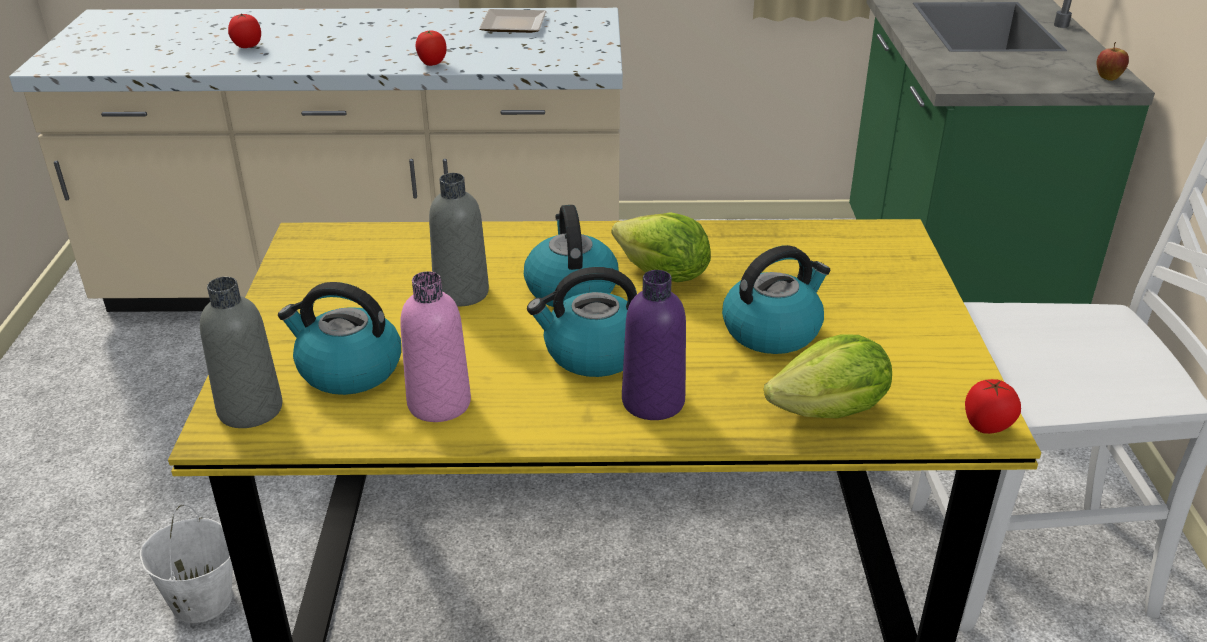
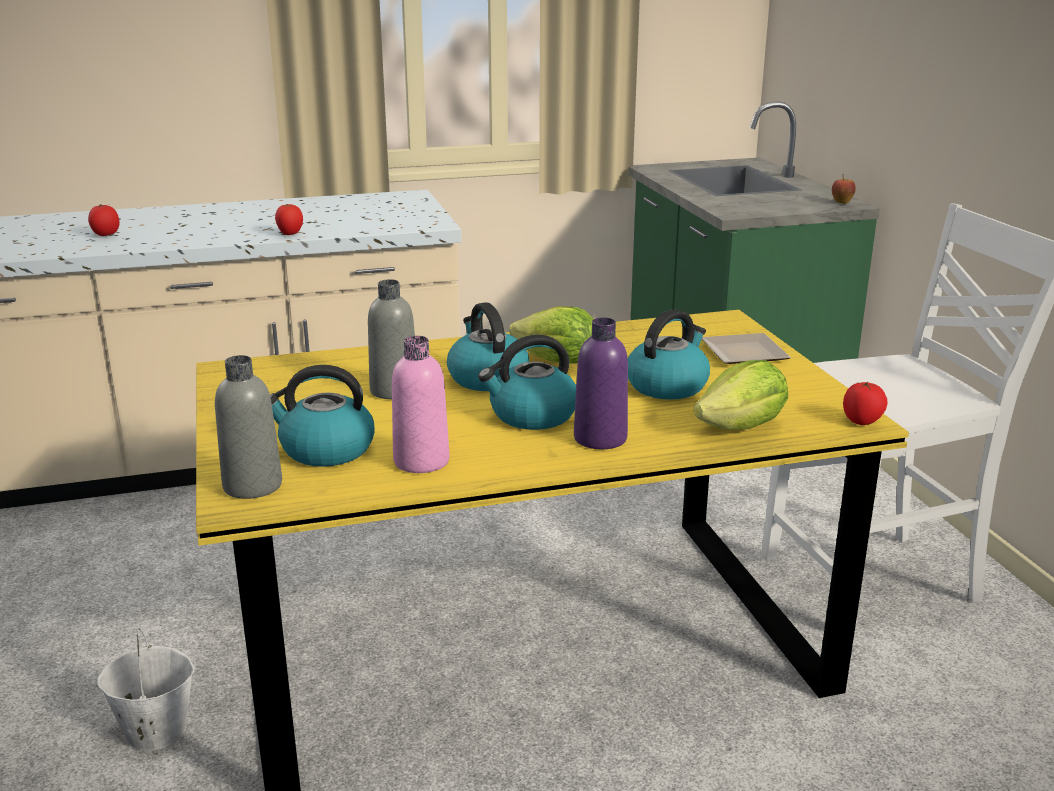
camera: 15 degrees left, 10 degrees down
(511, 26) = (343, 206): plate -> plate (742, 354)

